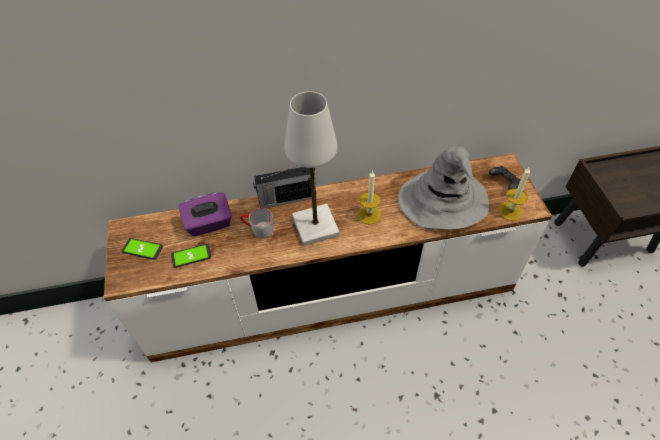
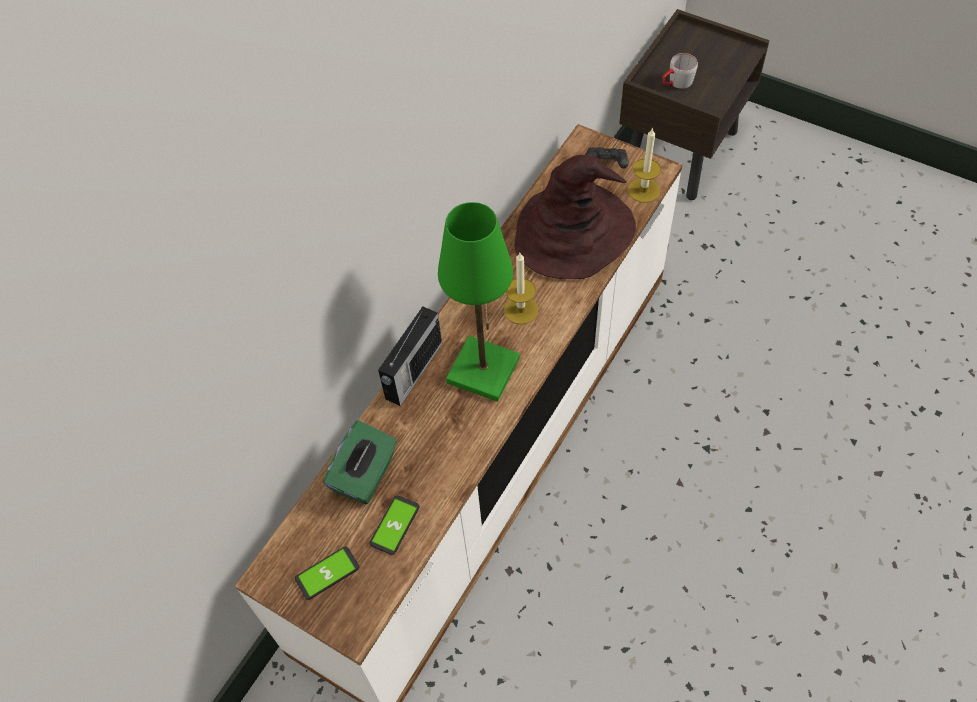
camera: 45 degrees left, 5 degrees up
(209, 224) = (365, 475): purple tissue box -> green tissue box
(258, 229) = (427, 429): grey mug -> grey mug (676, 83)
(315, 226) = (483, 370): white table lamp -> green table lamp
(443, 201) = (573, 233): grey hat -> brown hat

